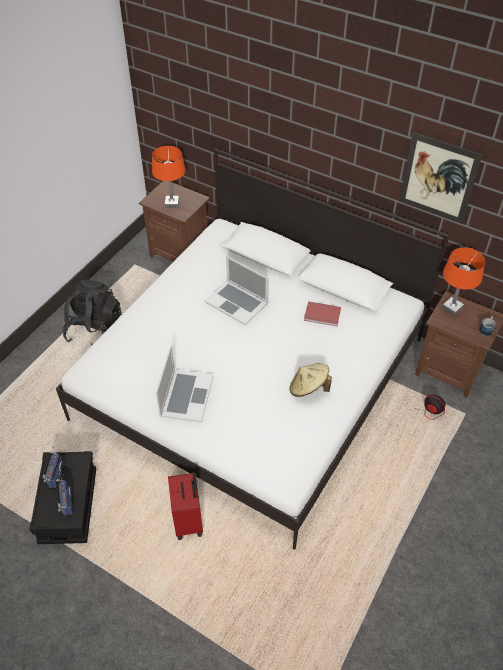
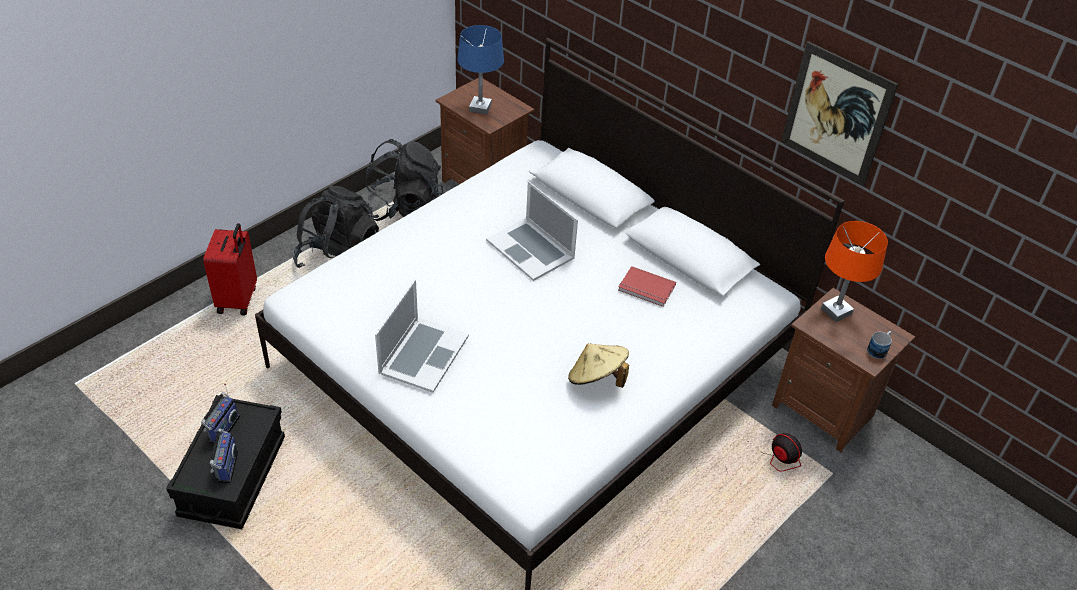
camera: 10 degrees right, 5 degrees down
(129, 282) = (404, 209): none -> black backpack
(172, 203) = (480, 108): orange table lamp -> blue table lamp
(189, 521) = (390, 532): red suitcase -> red suitcase (238, 300)

